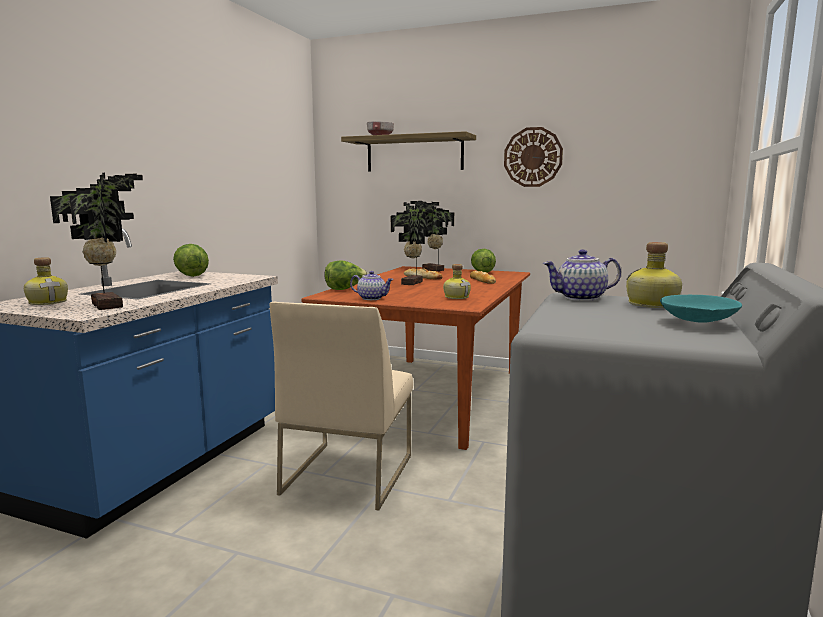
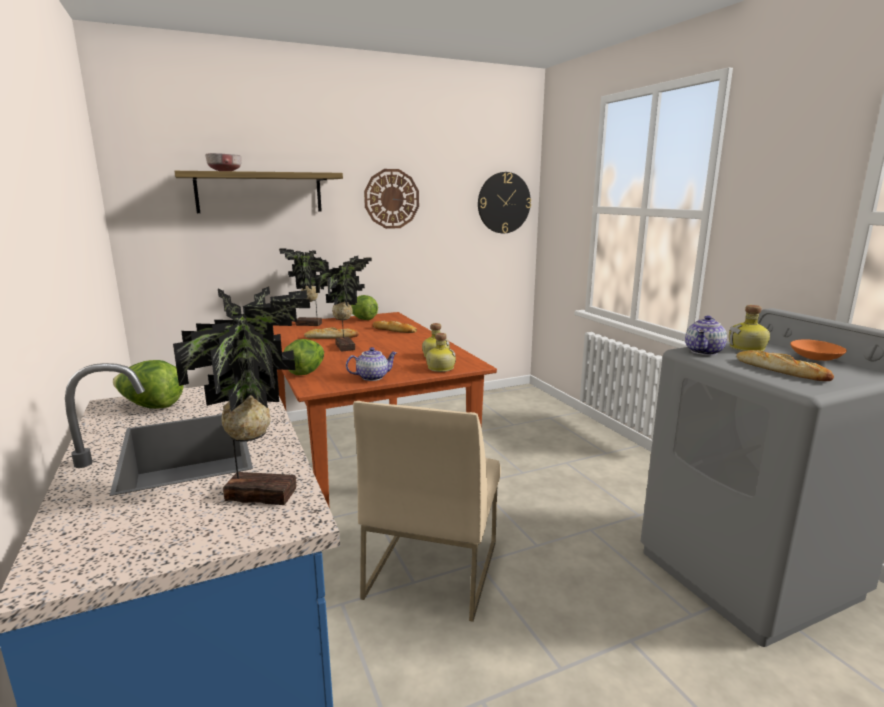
camera: 45 degrees left, 5 degrees up
(48, 302) = (134, 528): bottle -> bottle (440, 368)
(347, 473) = (431, 568): beige chair -> beige chair turned 45 degrees clockwise
(594, 318) = (781, 370): none -> bread
(675, 159) = (504, 203): none -> wall clock
(697, 320) = (816, 358): turquoise bowl -> orange bowl

